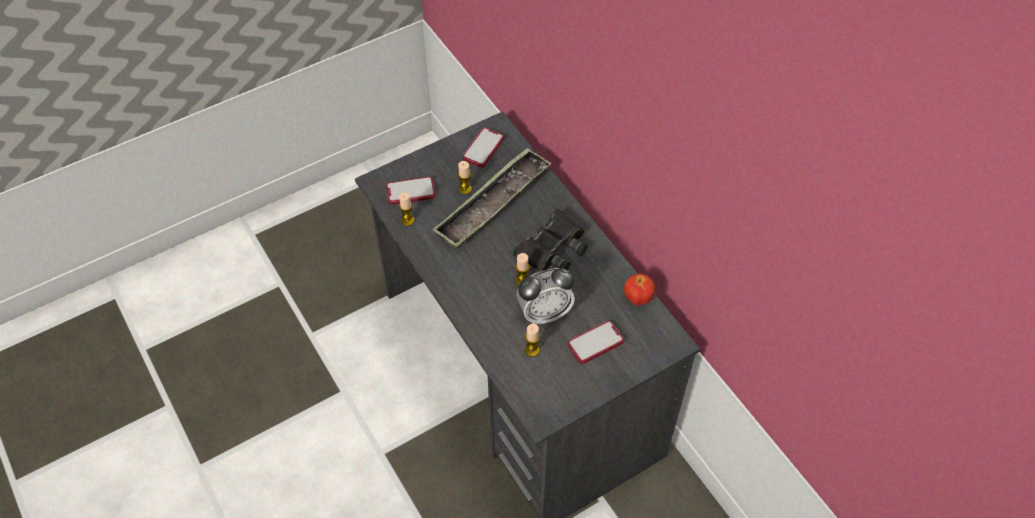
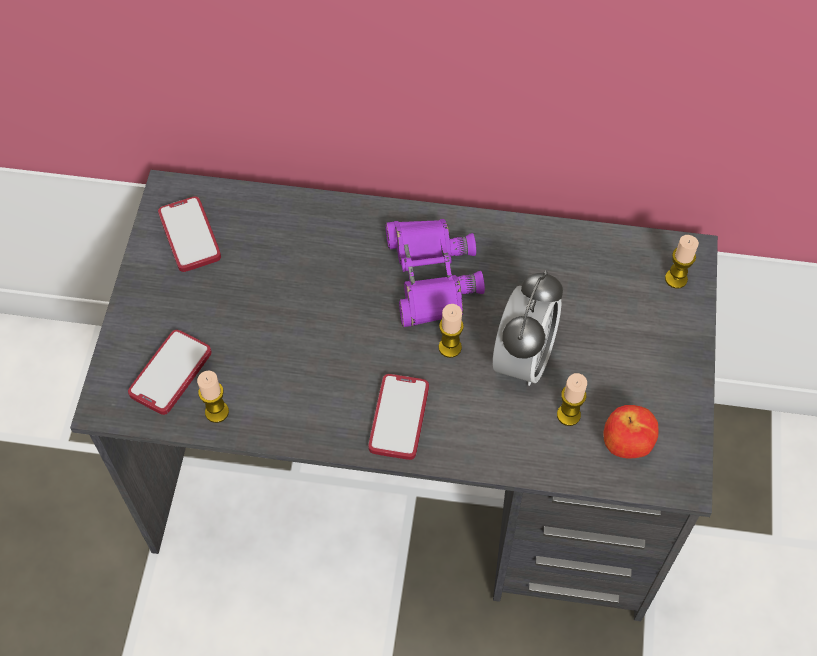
camera: 50 degrees left, 5 degrees up
(465, 189) = (235, 305): candle -> candle (676, 279)
(493, 203) = (292, 290): tray -> none
(552, 248) = (430, 276): black binoculars -> purple binoculars
(595, 343) = (618, 336): phone -> phone (399, 417)
(637, 299) = (592, 244): apple -> apple (625, 446)

